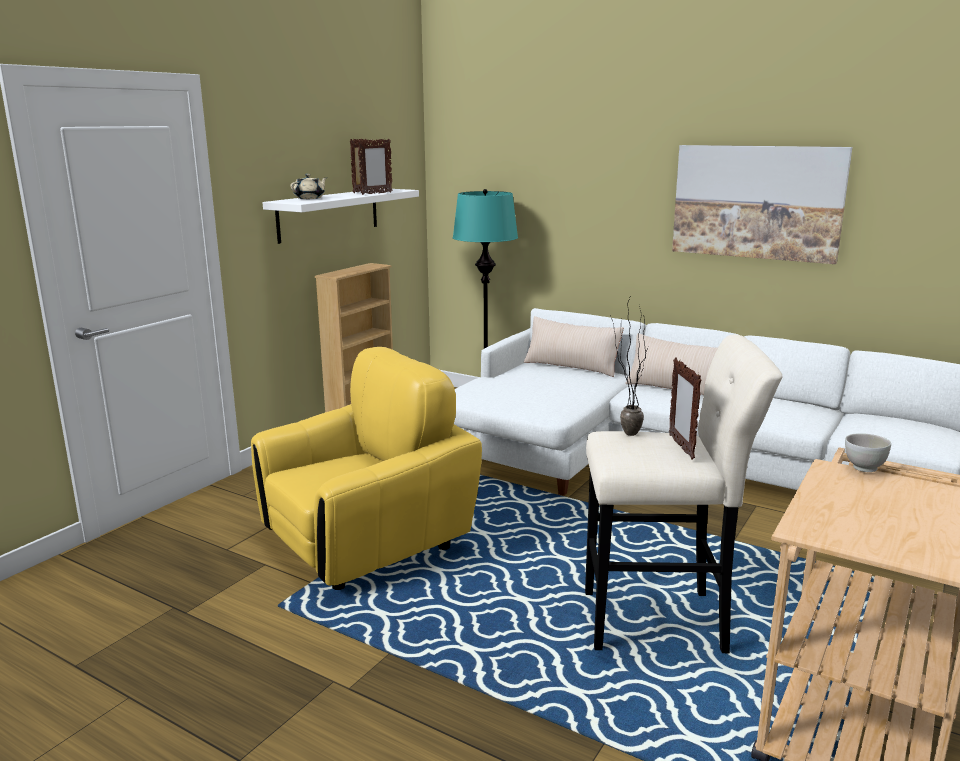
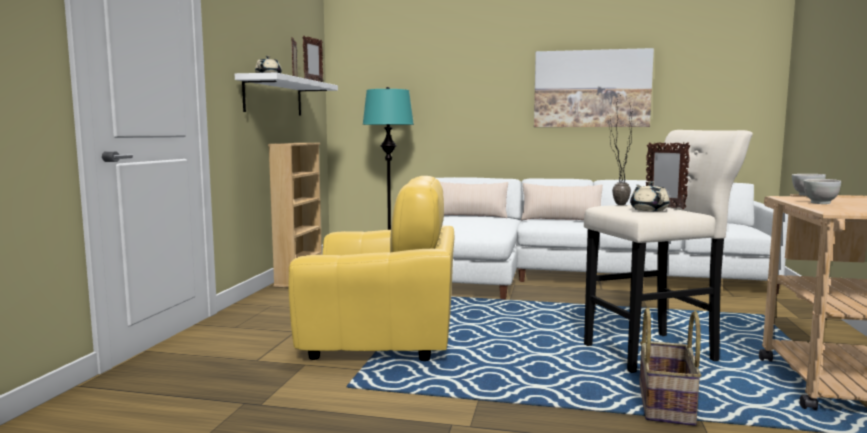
camera: 20 degrees left, 10 degrees down
(367, 541) = (381, 340): yellow armchair -> yellow armchair turned 60 degrees clockwise
(589, 709) = (667, 404): none -> basket
(640, 456) = (648, 210): none -> beige teapot
(831, 499) = (820, 203): none -> white bowl

